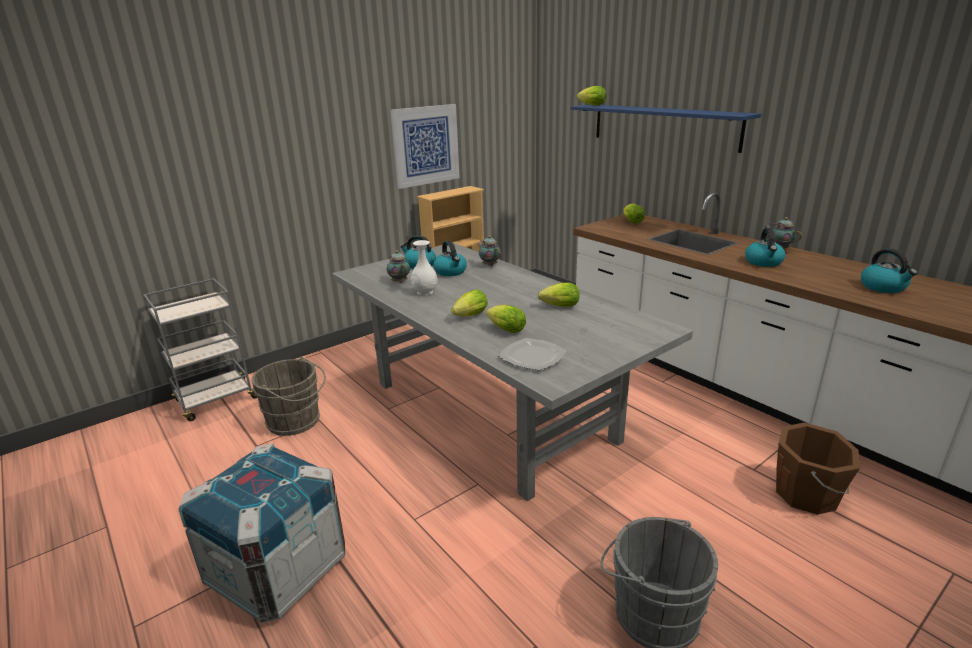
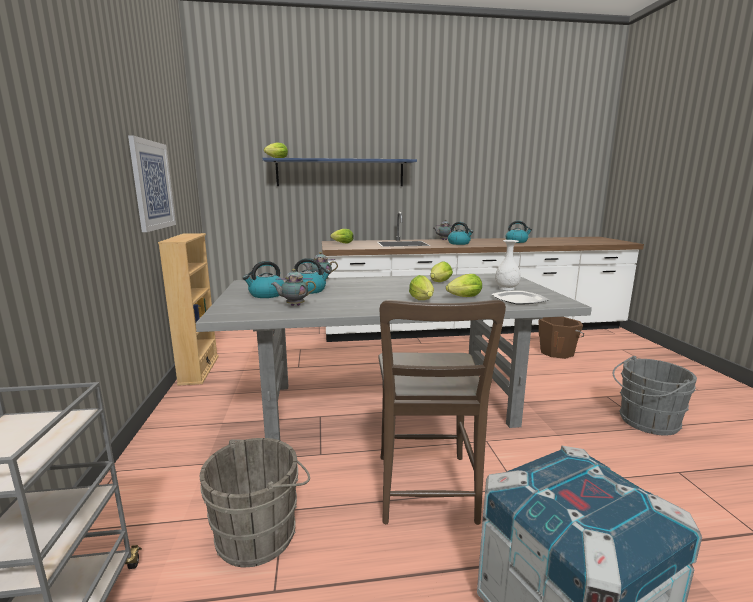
camera: 60 degrees left, 10 degrees down
(374, 471) = (426, 492): none -> brown chair
(425, 292) = (341, 302): white vase -> white vase (506, 288)

